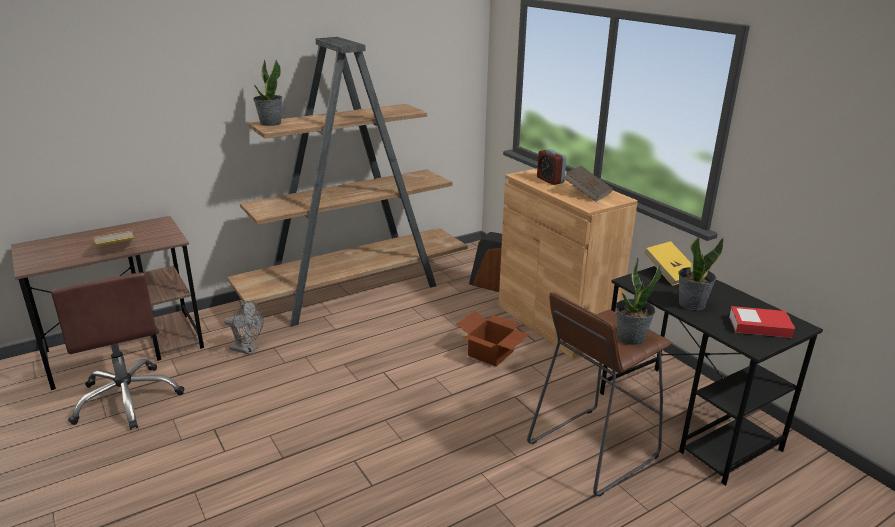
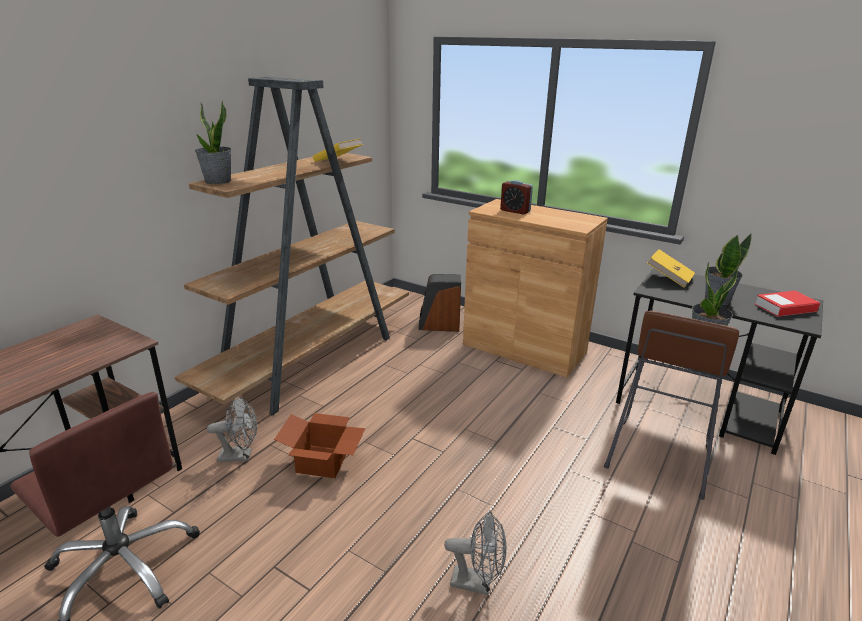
camera: 25 degrees left, 0 degrees up
(116, 249) = (59, 370): yellow book -> yellow book (338, 161)
(341, 488) = (477, 583): none -> grey fan
(491, 354) = (496, 391): cardboard box -> cardboard box (323, 462)
(587, 193) = (562, 218): brown book -> none

